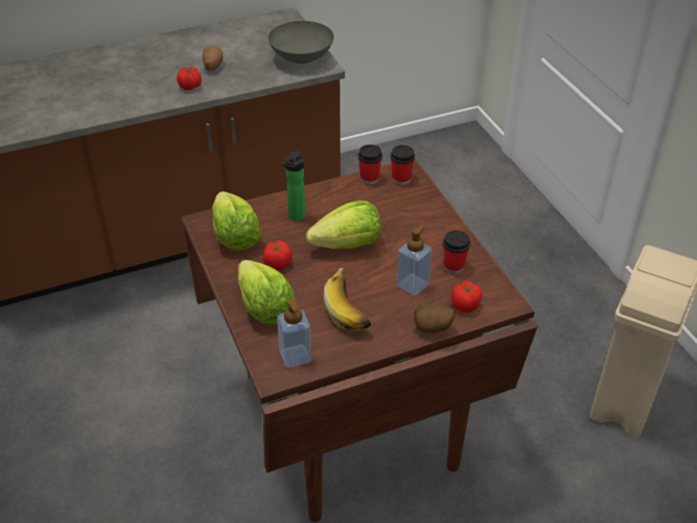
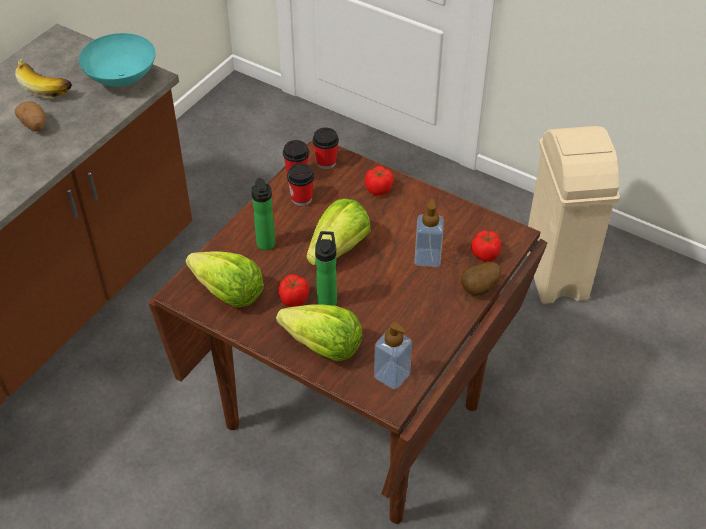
camera: 35 degrees left, 5 degrees up
(190, 86) = (33, 157): tomato -> tomato (379, 189)
(302, 59) = (123, 78): grey bowl -> turquoise bowl
(302, 276) = (327, 299): none -> bottle
(351, 309) = (397, 307): banana -> banana (46, 85)
(453, 266) = (445, 224): cup -> cup (301, 199)

